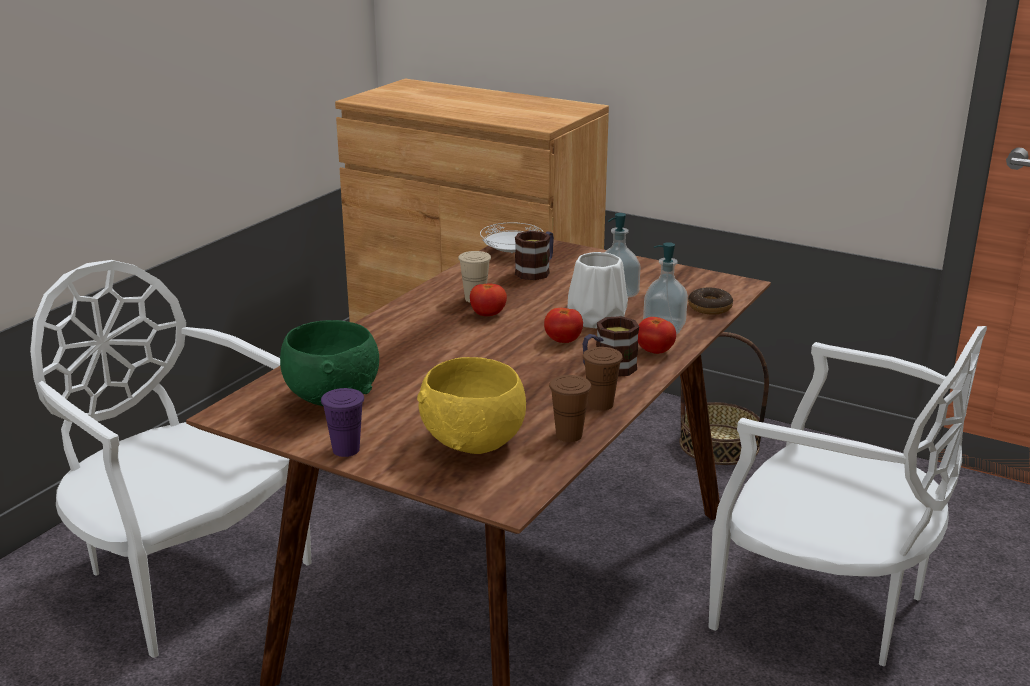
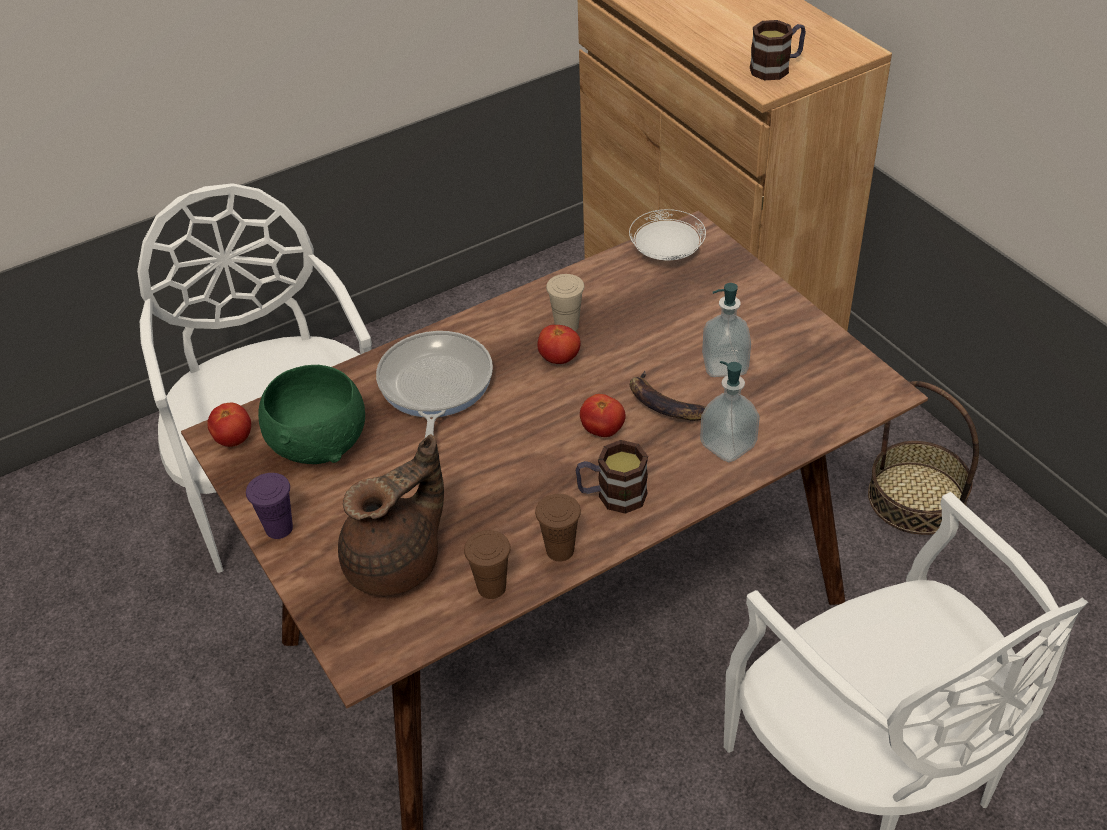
camera: 30 degrees right, 20 degrees up
(400, 348) = (434, 387): none -> frying pan
(475, 442) = (397, 562): yellow bowl -> brown teapot
(537, 271) = (669, 295): mug -> mug (776, 68)
(595, 320) = (665, 404): white vase -> banana
(655, 351) = (685, 482): tomato -> tomato (234, 439)
(710, 308) = (811, 424): donut -> none

